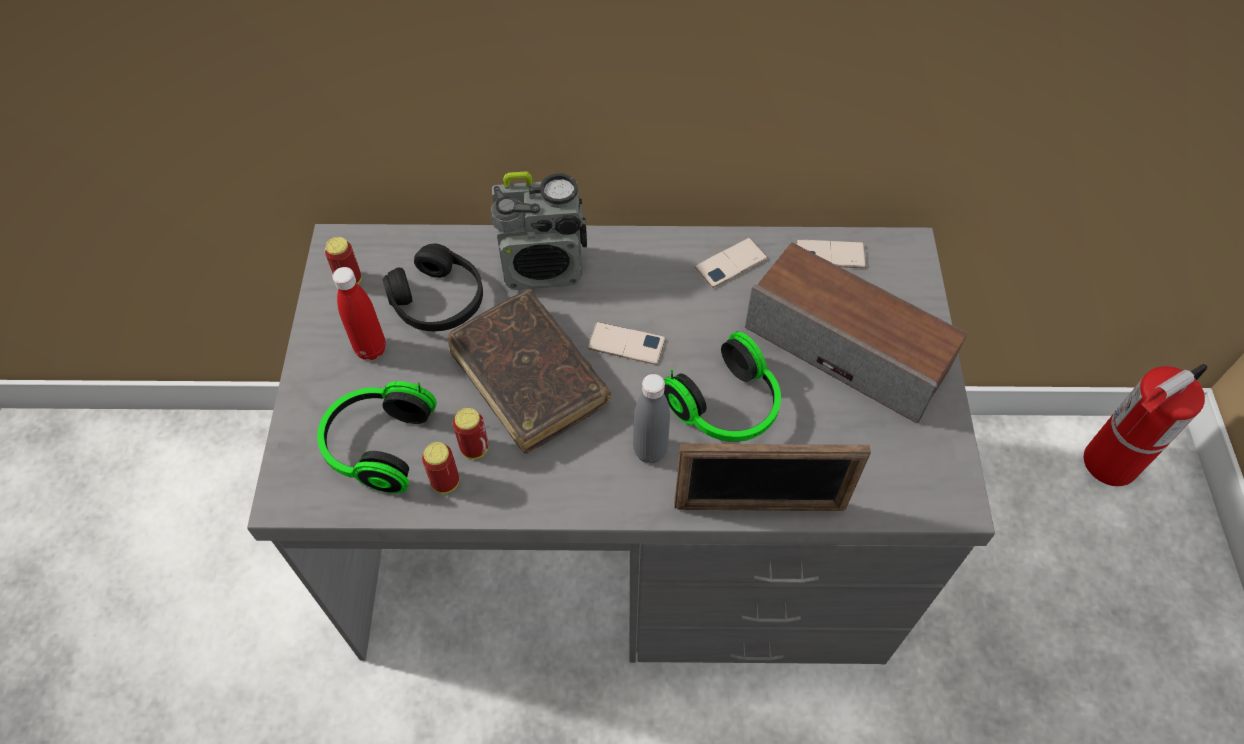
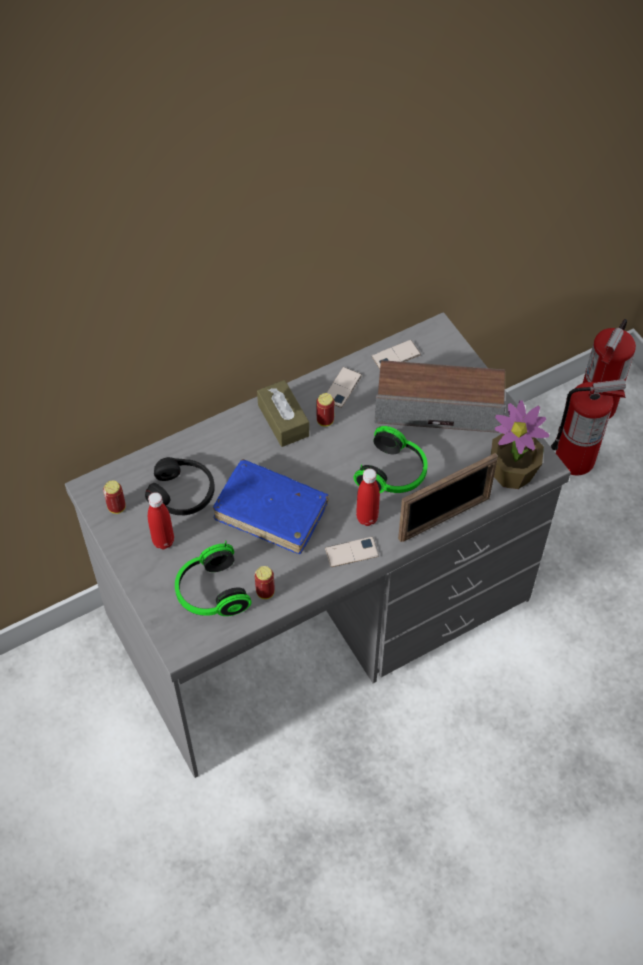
camera: 30 degrees left, 0 degrees up
(474, 448) = (268, 566): can -> can (325, 420)
(529, 379) = (271, 512): brown book -> blue book
(544, 268) = (233, 443): radio -> none
(626, 269) = (283, 420): none -> brown tissue box
(626, 343) = (313, 464): phone -> phone (351, 552)
(650, 450) = (367, 518): grey bottle -> red bottle
(902, 490) = (512, 473): none -> potted plant
(1046, 515) = (575, 459): none -> fire extinguisher

